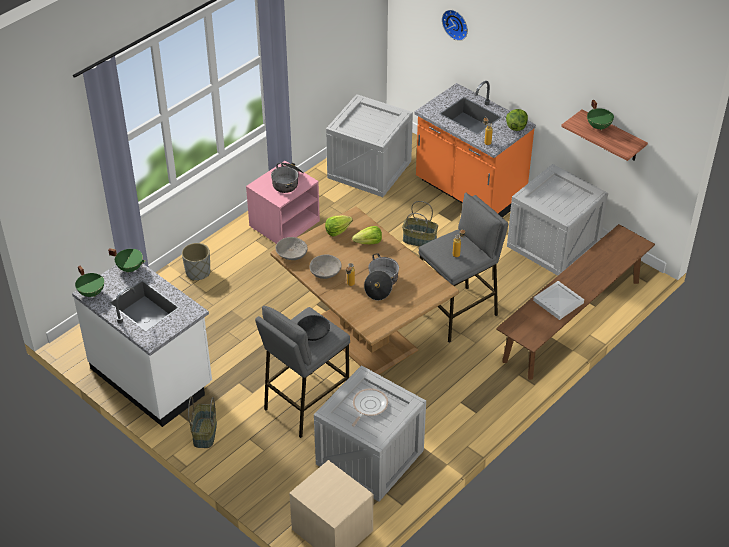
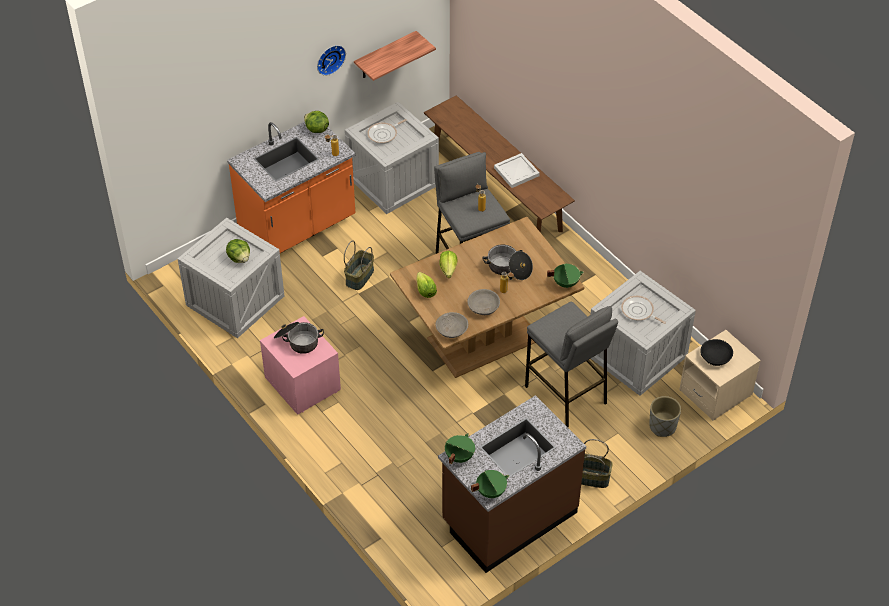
camera: 80 degrees left, 5 degrees up
(152, 377) = (508, 517): white counter -> brown counter
(198, 273) = (360, 467): grey planter -> grey planter (663, 427)
(313, 333) = (568, 325): black bowl -> black bowl (715, 357)
(368, 129) = (239, 258): none -> lettuce
(456, 24) = (212, 109): wall clock -> wall clock (329, 58)
(559, 191) = (384, 134): none -> frying pan
(599, 126) = (384, 55): green cooking pot -> green cooking pot (565, 282)

